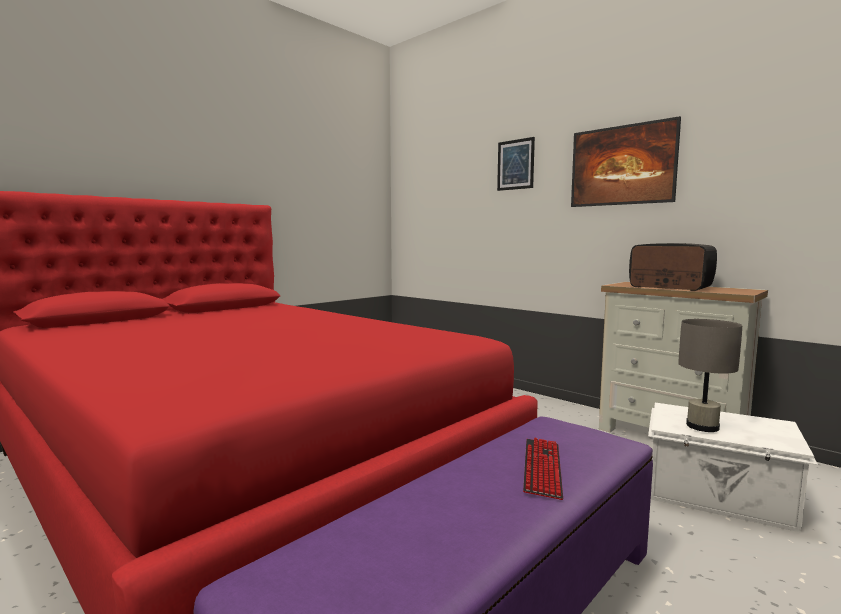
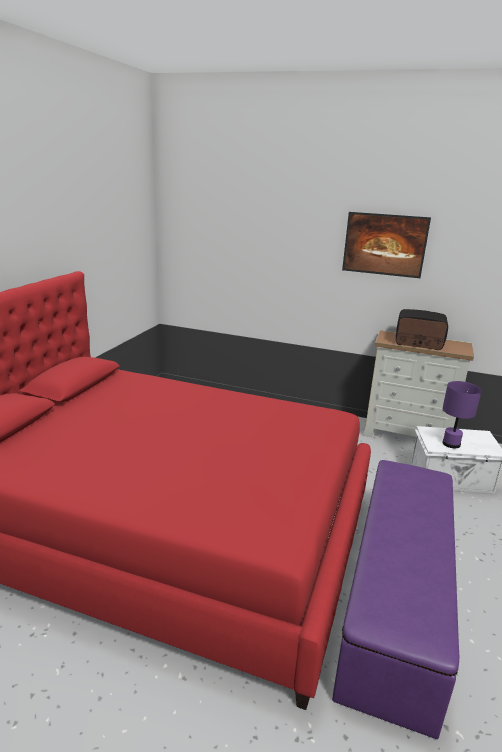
camera: 25 degrees left, 15 degrees up
(515, 164) = (294, 226): picture -> none
(542, 468) = (419, 506): keyboard -> none
(701, 426) = (450, 444): grey table lamp -> purple table lamp

